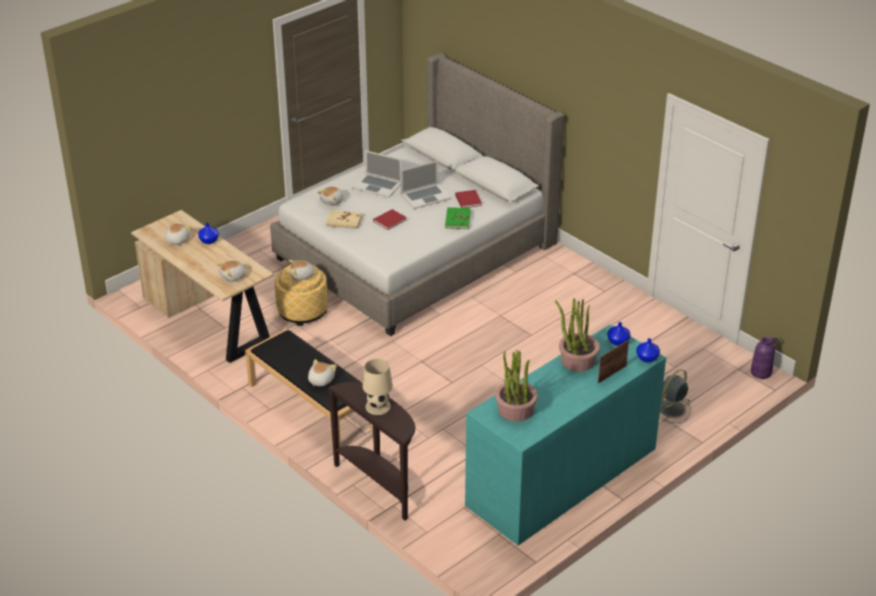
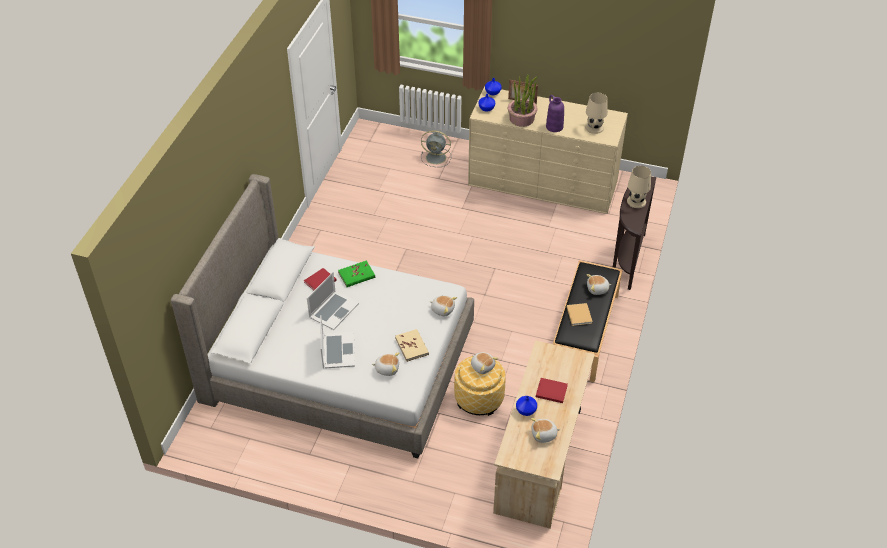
camera: 120 degrees left, 10 degrees up
(233, 277) = (561, 363): plush toy -> plush toy (443, 309)
(301, 354) = (579, 314): none -> beige book
(390, 220) = (387, 317): red book -> red book (550, 391)
(425, 196) = (333, 310): laptop -> laptop turned 90 degrees clockwise
(515, 410) = (594, 127): potted plant -> beige table lamp
(561, 476) = (543, 182): turquoise dresser -> beige dresser
(761, 372) = (365, 130): purple vase -> purple vase (554, 127)

